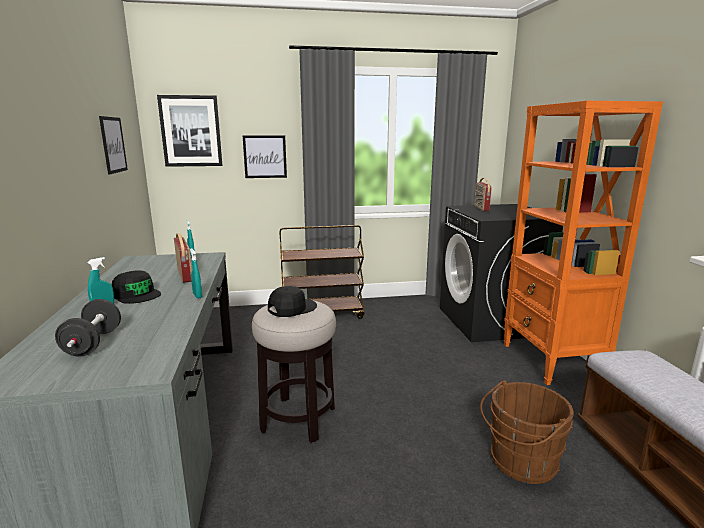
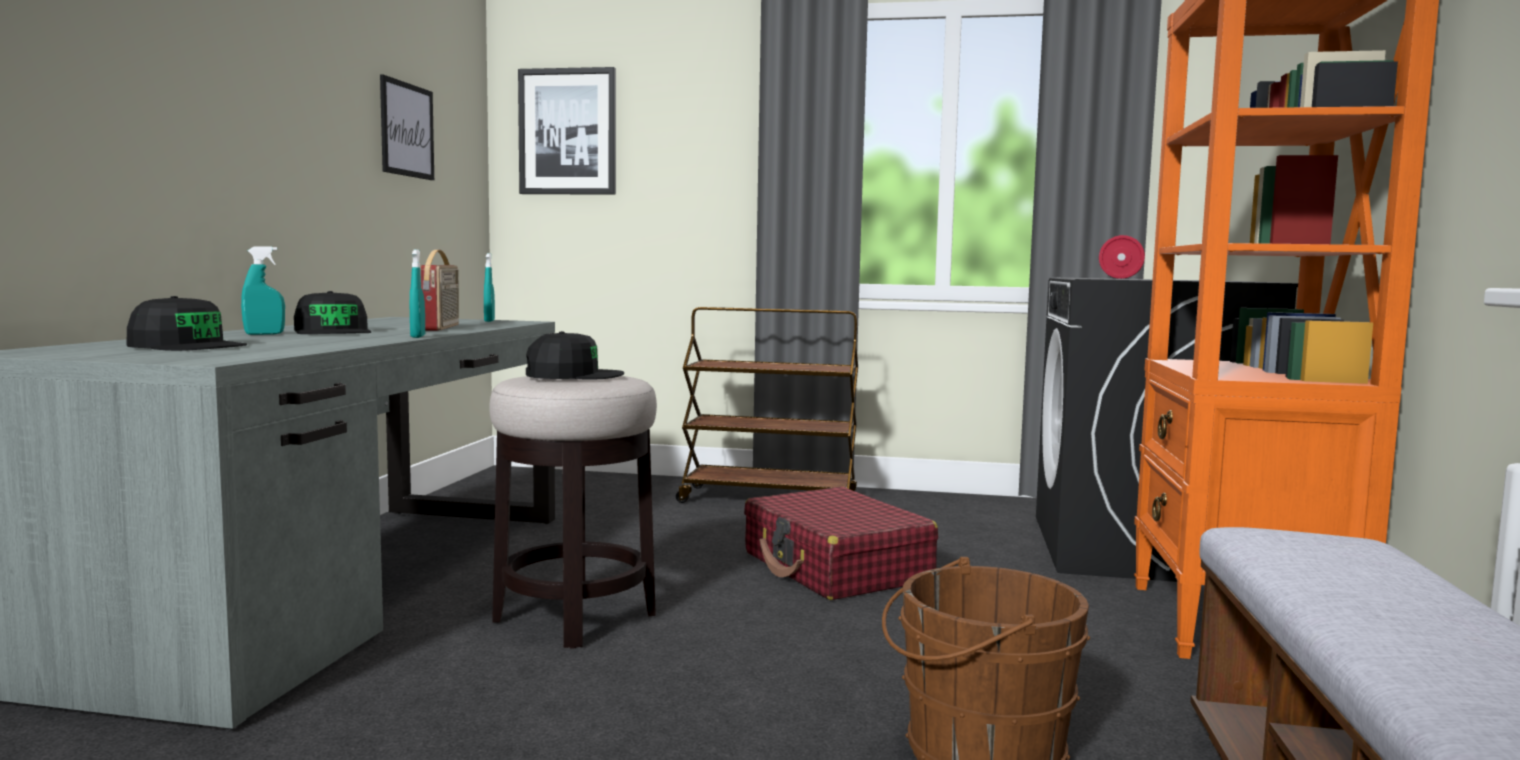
camera: 20 degrees right, 10 degrees down
(93, 343) = (187, 346): black dumbbell -> black cap
(265, 156) = (692, 179): picture -> none
(385, 357) = (836, 567): none -> red suitcase
(480, 208) = (1120, 278): radio -> red dumbbell

